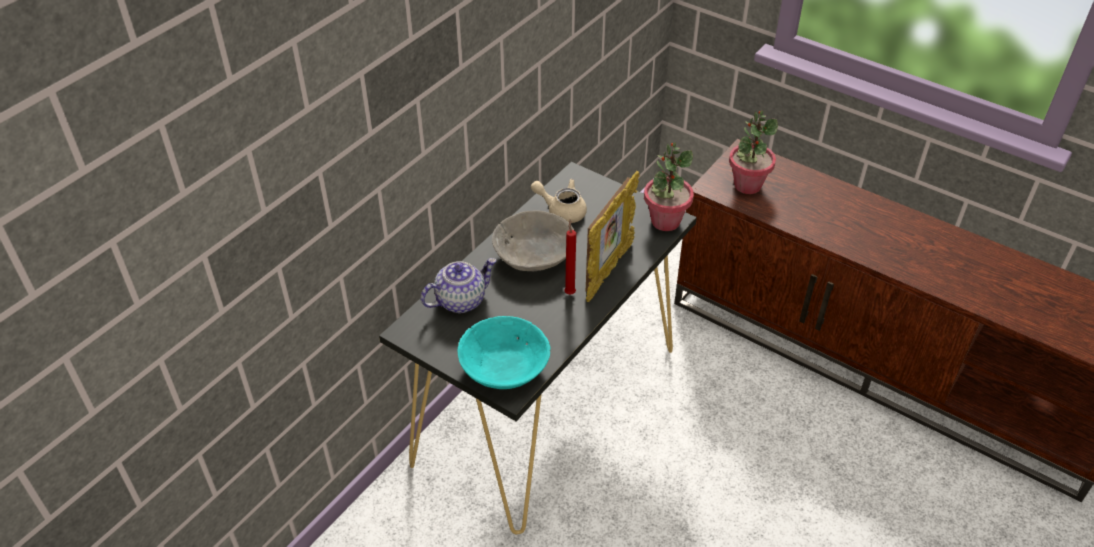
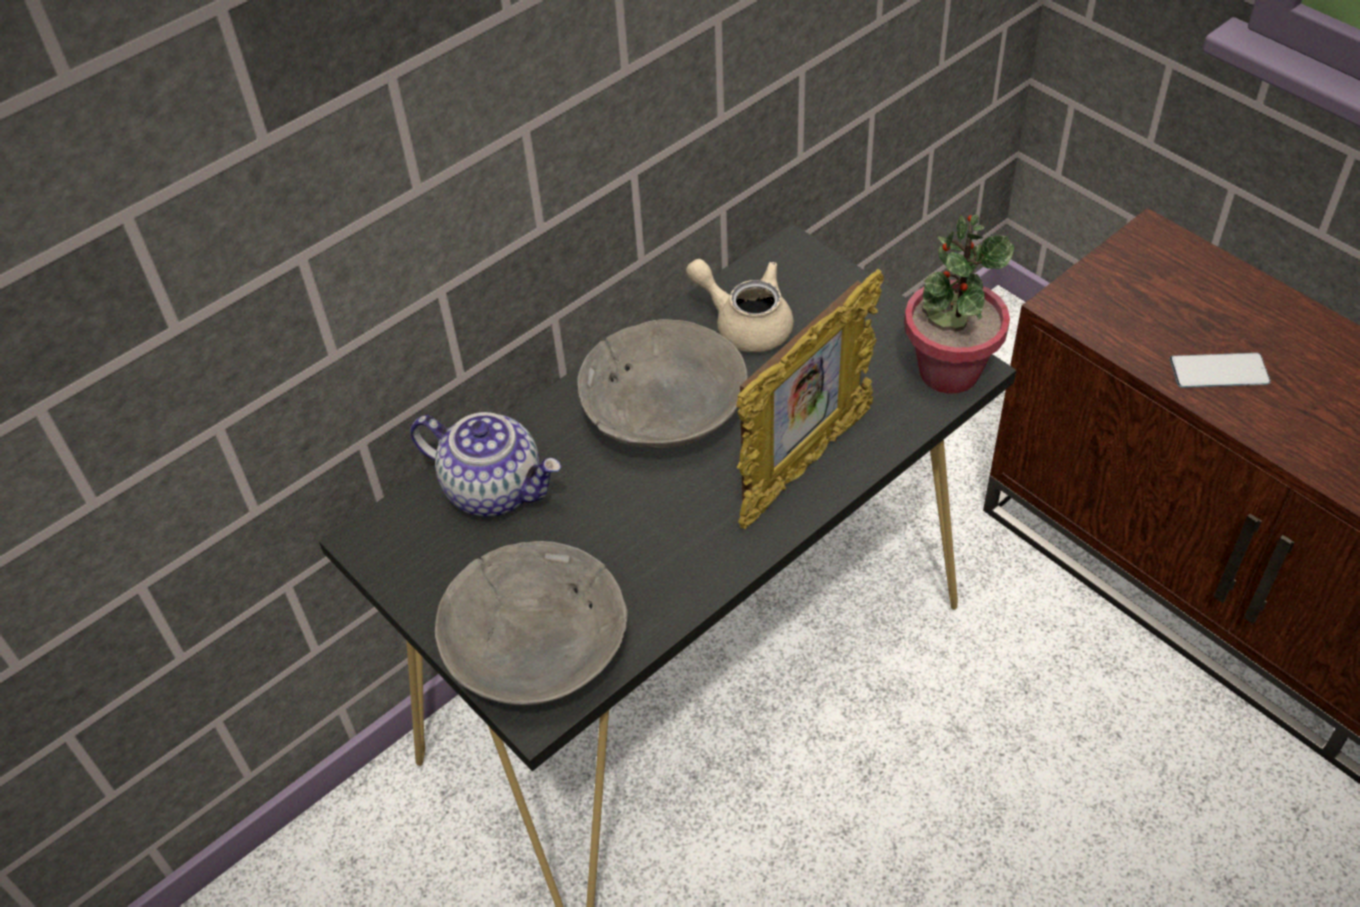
camera: 15 degrees right, 5 degrees up
(460, 300) = (495, 488): teapot -> teapot turned 45 degrees clockwise
(505, 368) = (538, 651): turquoise bowl -> grey bowl
(569, 292) = (713, 501): red candle -> none
(747, 185) = (1146, 309): potted plant -> none
(787, 209) = (1219, 371): none -> phone

